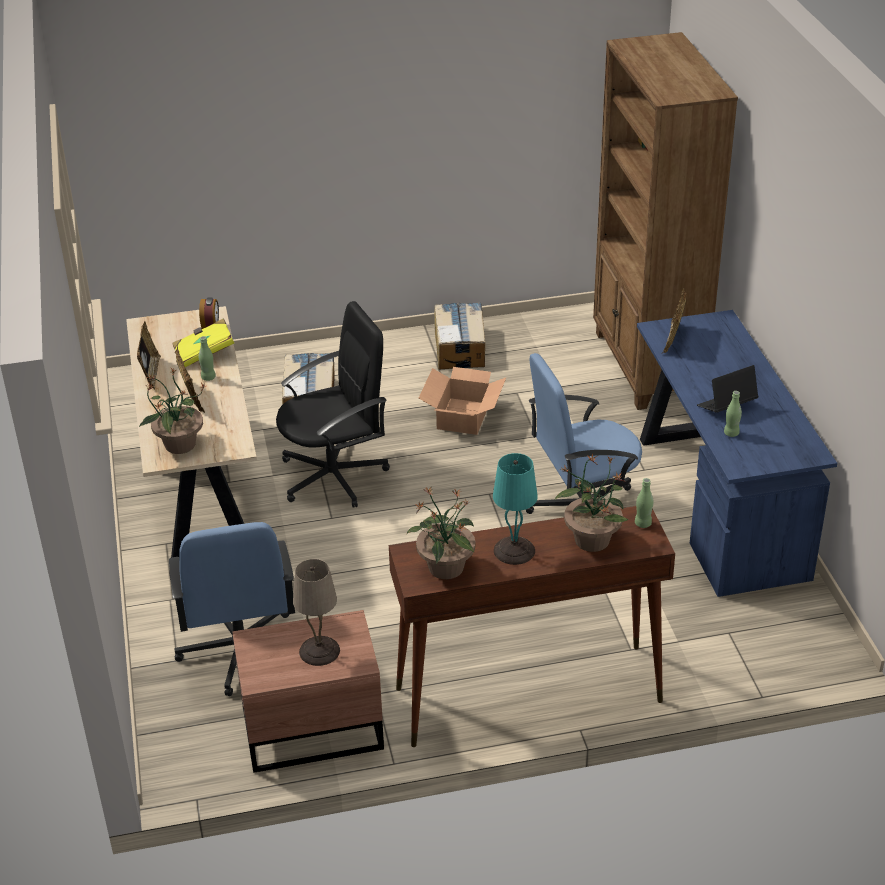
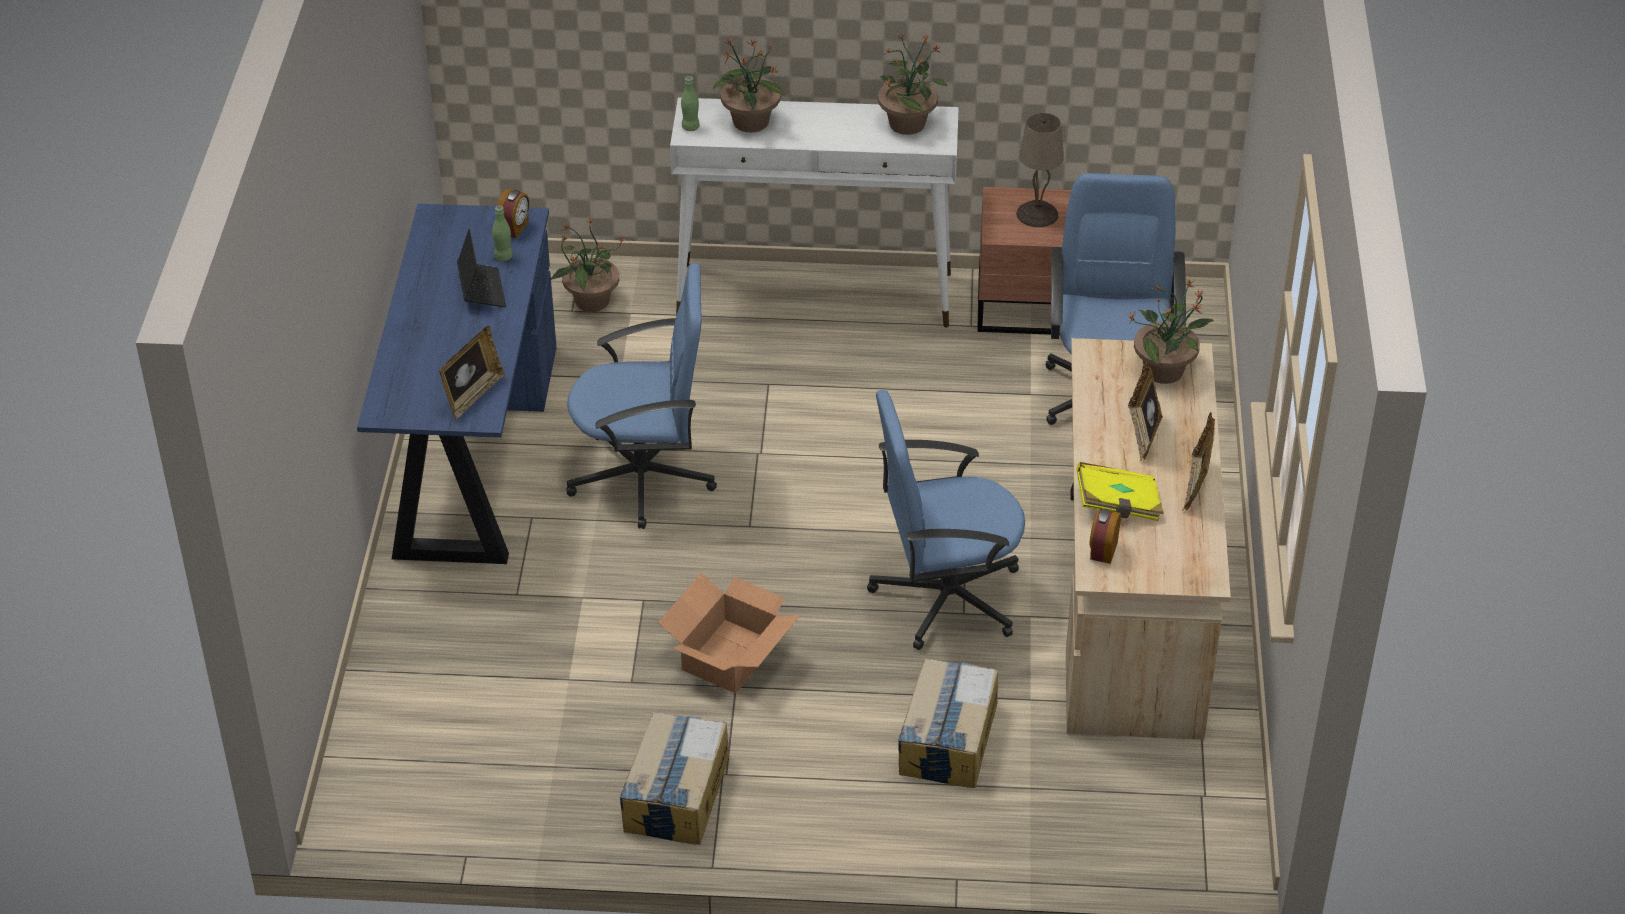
camera: 165 degrees left, 5 degrees up
(208, 377) = (1117, 463): green bottle -> none
(334, 475) = (944, 597): black office chair -> blue office chair
(515, 551) = (832, 126): turquoise table lamp -> none
(527, 695) = (816, 294): brown console table -> white console table
(647, 366) = (411, 686): brown bookcase -> none
(719, 645) = (591, 301): none -> potted plant
(726, 406) = (481, 290): laptop -> laptop turned 90 degrees counterclockwise
(741, 457) = (515, 228): none -> alarm clock

